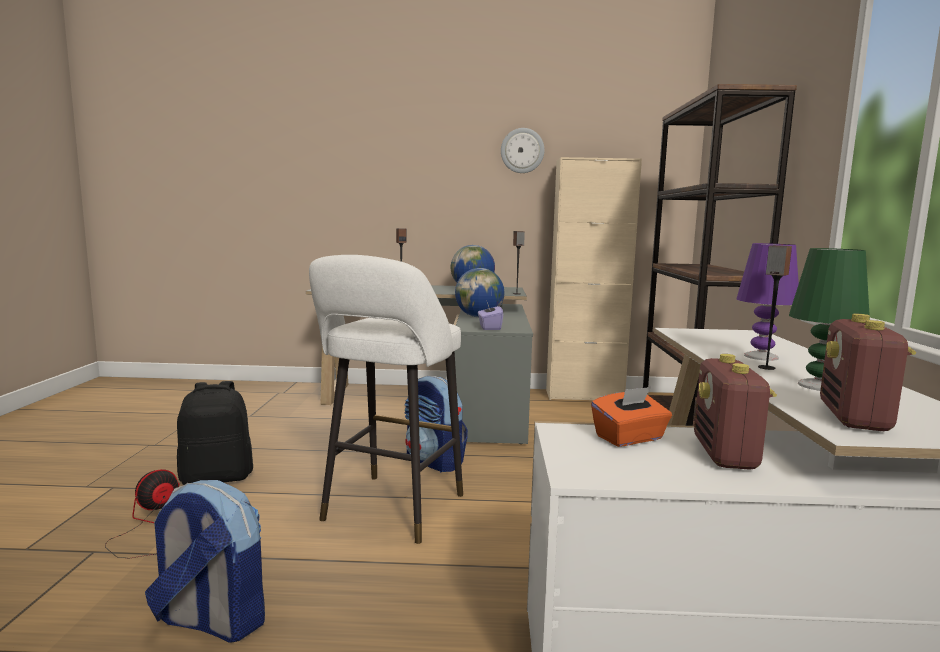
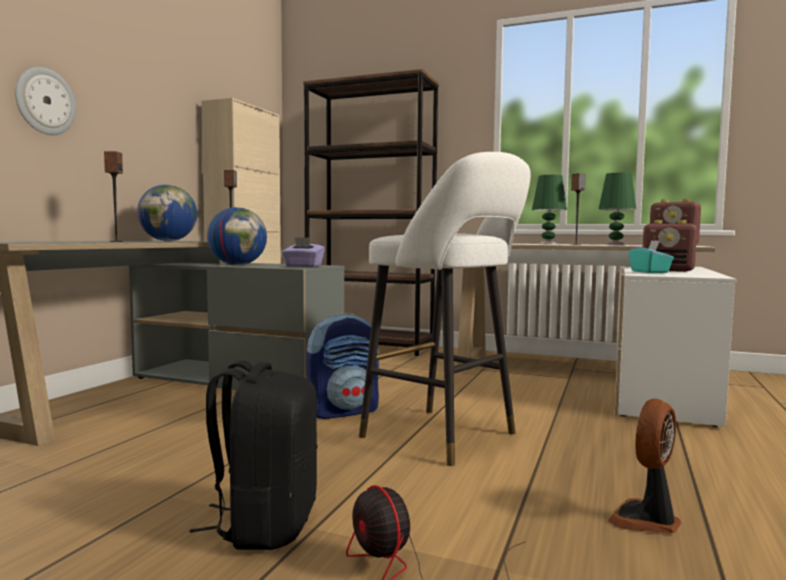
camera: 70 degrees left, 5 degrees down
(211, 621) = (646, 520): backpack -> fan
(522, 150) = (170, 80): wall clock -> wall clock (45, 101)
(629, 438) = (650, 272): orange tissue box -> turquoise tissue box
(761, 357) = (548, 244): purple table lamp -> green table lamp

